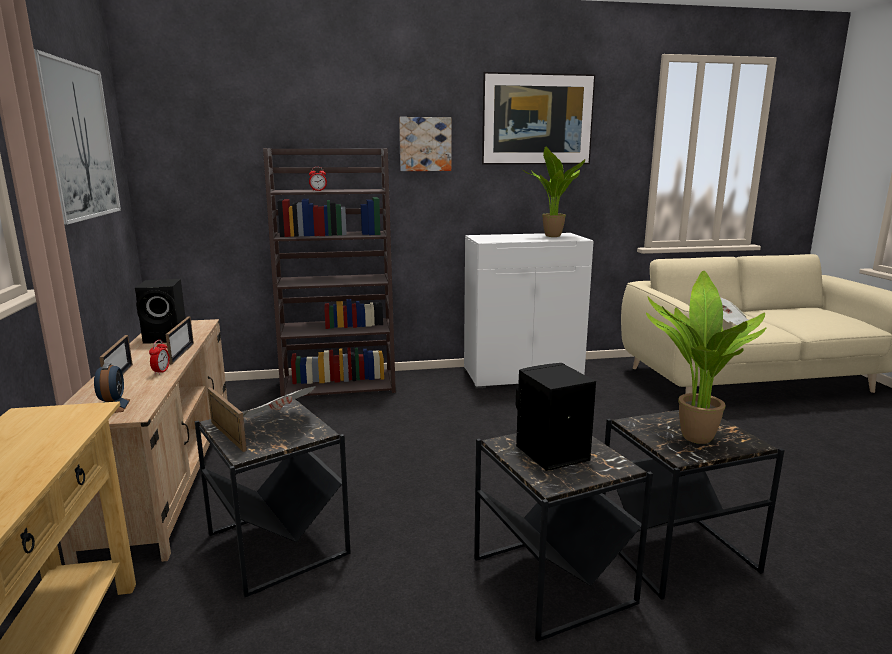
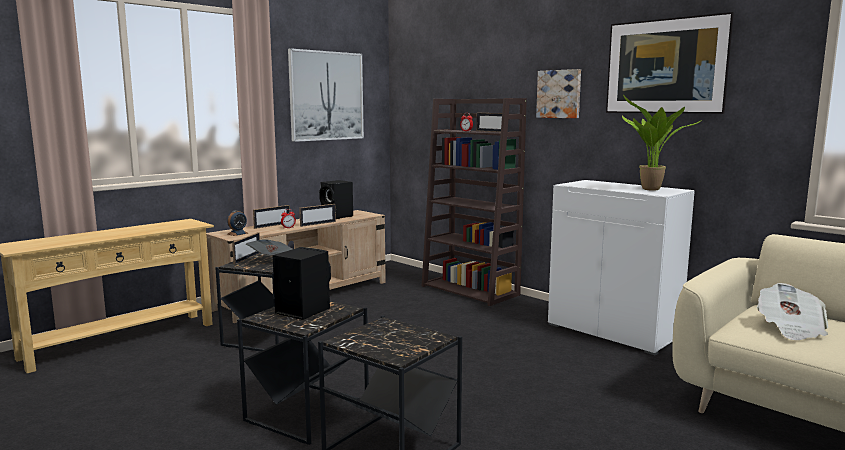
camera: 55 degrees right, 5 degrees down
(344, 189) = (489, 131): none -> picture frame
(691, 437) = (382, 339): potted plant -> none

